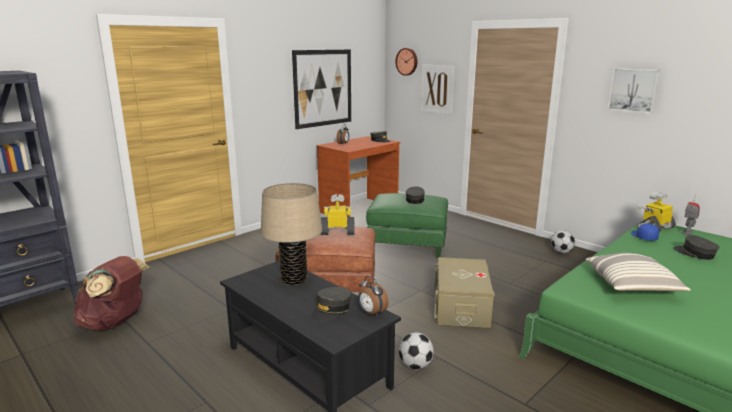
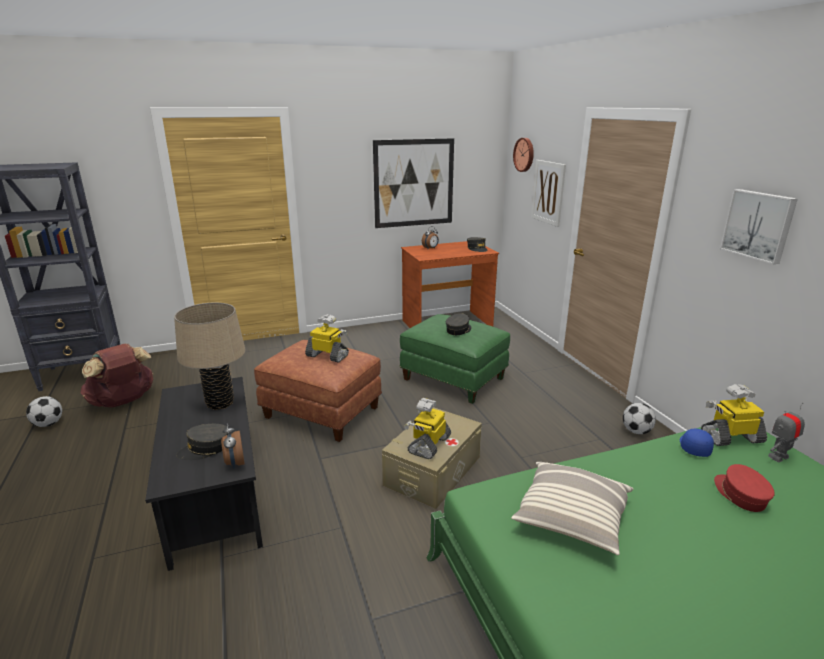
camera: 25 degrees right, 5 degrees up
(415, 365) = (309, 528): football -> football (48, 424)
(467, 280) = (428, 444): none -> toy robot
(694, 253) = (740, 495): grey cap -> red cap

